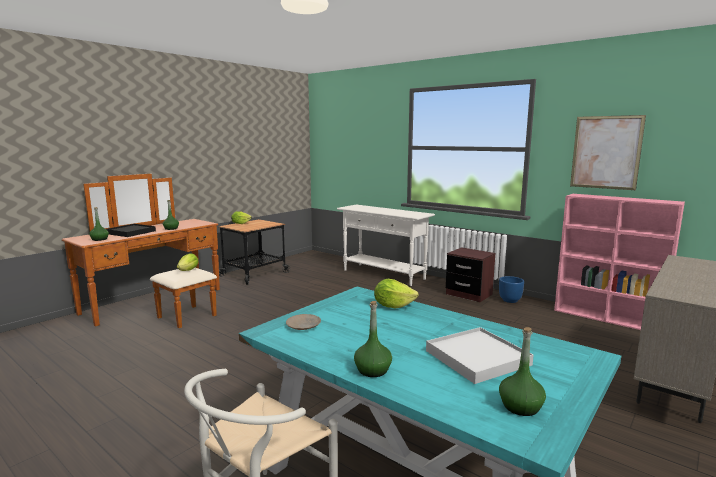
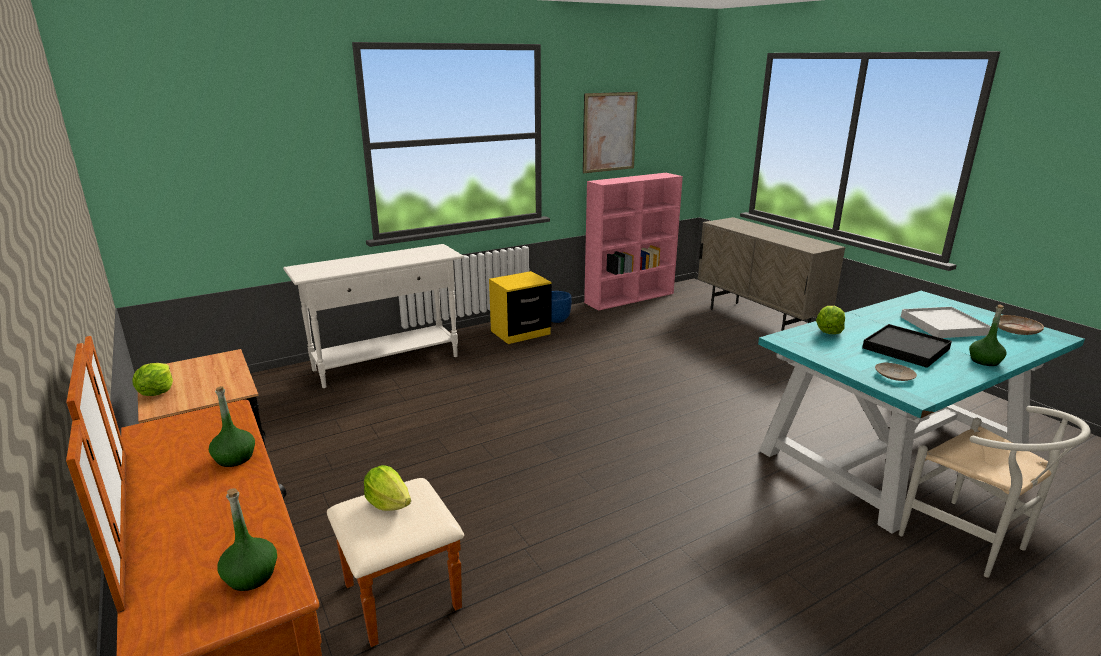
camera: 70 degrees left, 10 degrees up
(131, 232) = (205, 522): black tray -> black tray (905, 348)
(469, 294) = (520, 333): brown nightstand -> yellow nightstand
(520, 406) = (1016, 330): green bottle -> beige plate

